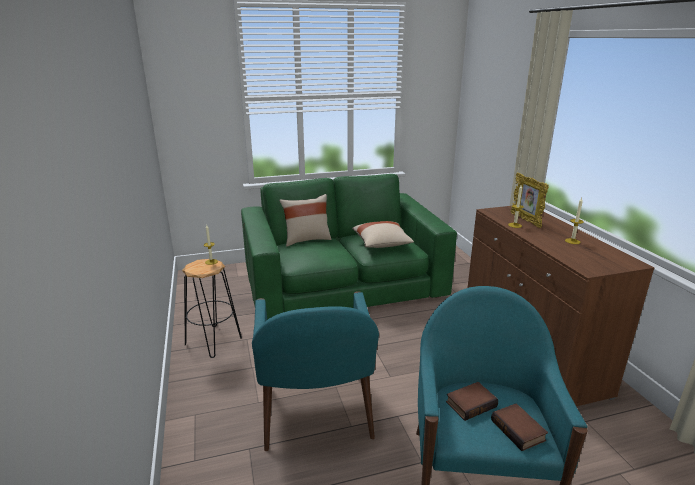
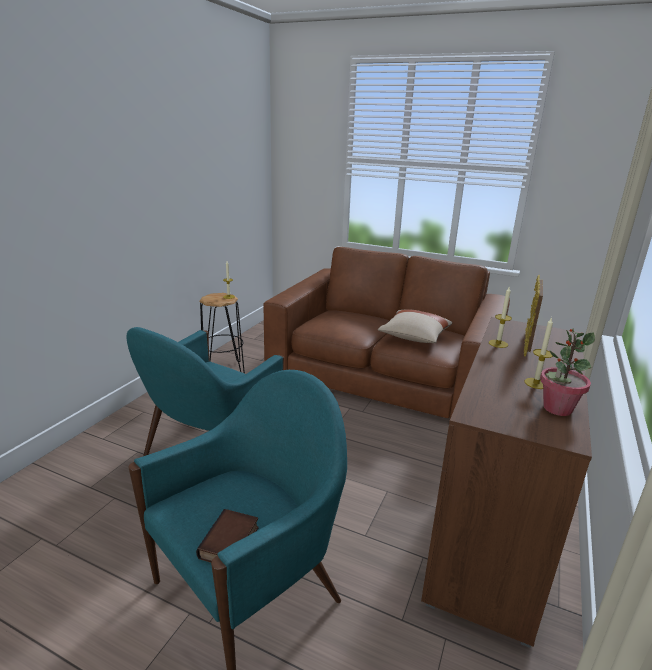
camera: 40 degrees right, 0 degrees up
(306, 240) = (357, 313): beige pillow -> none
(343, 283) = (385, 372): green sofa -> brown sofa
(470, 403) = (235, 495): book -> none
(603, 250) = (557, 408): none -> potted plant

